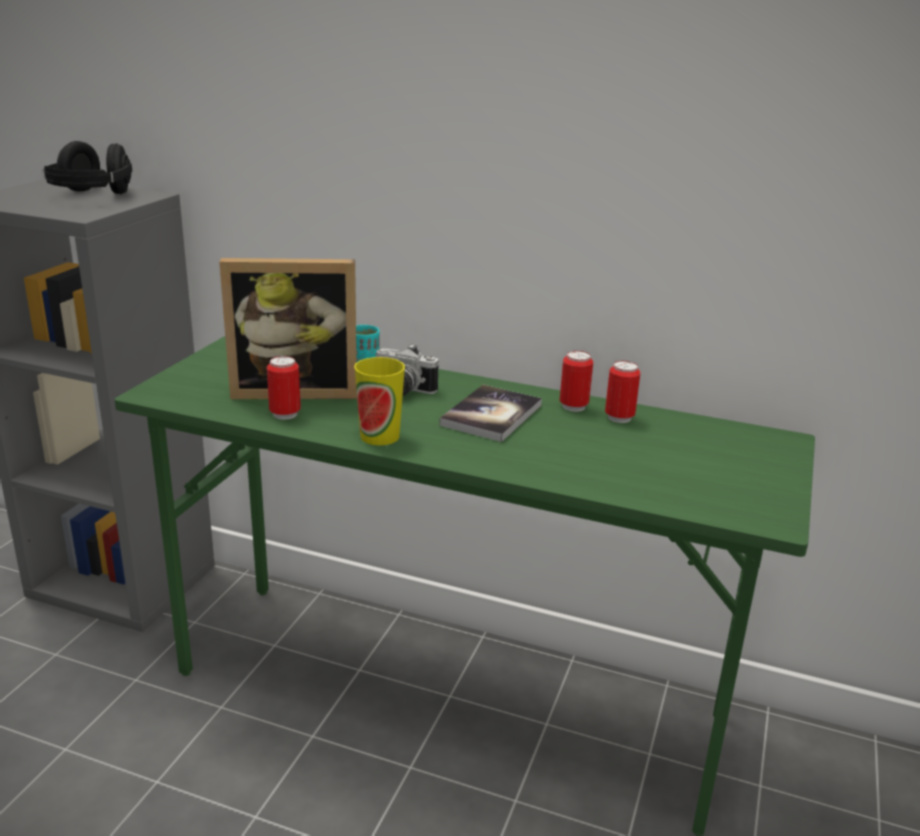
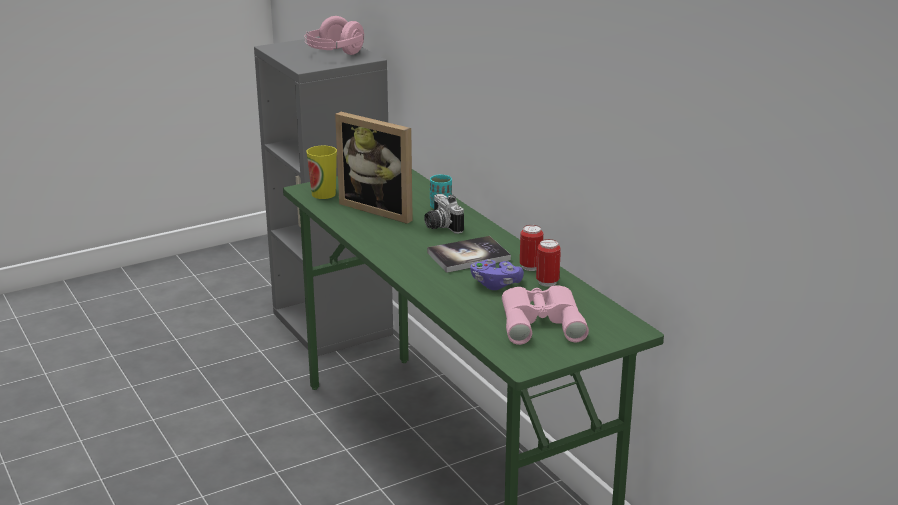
camera: 40 degrees right, 0 degrees up
(92, 196) = (334, 53): black headphones -> pink headphones
(285, 414) = (354, 221): can -> none
(379, 436) = (384, 248): cup -> cup (323, 194)
(576, 437) = (495, 284): none -> purple game controller
(693, 462) = (541, 321): none -> pink binoculars

